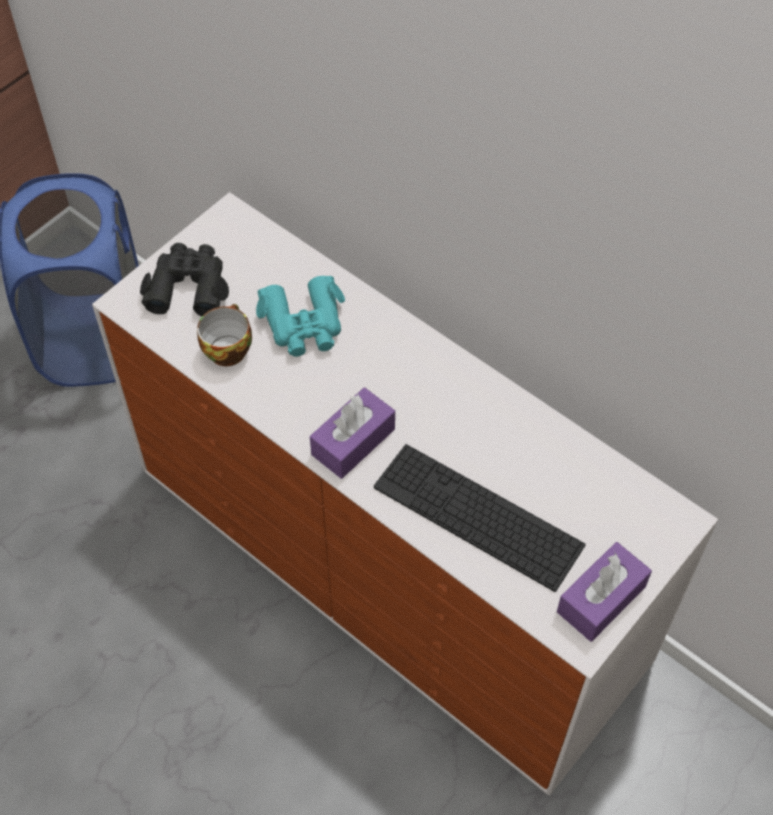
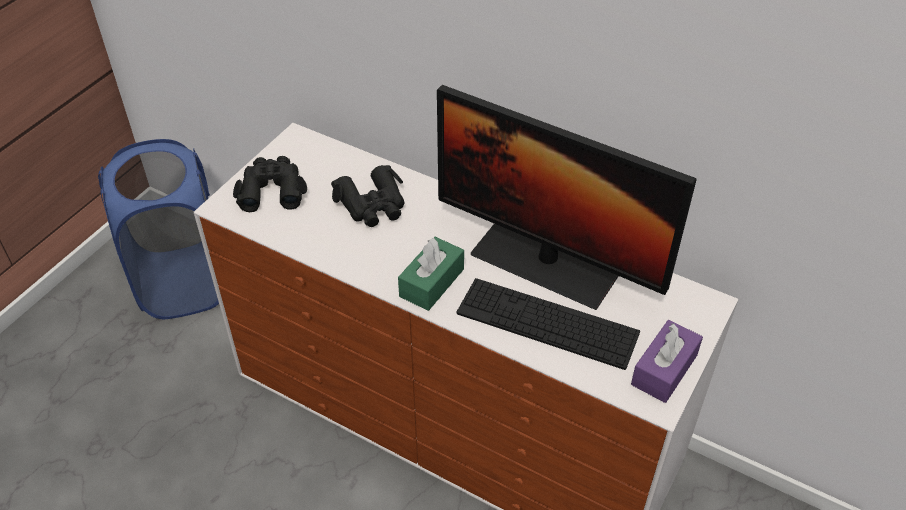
camera: 10 degrees left, 10 degrees down
(227, 349) = (312, 229): cup -> none
(304, 324) = (373, 205): turquoise binoculars -> black binoculars
(353, 442) = (431, 282): purple tissue box -> green tissue box
(496, 433) = (546, 261): none -> monitor

